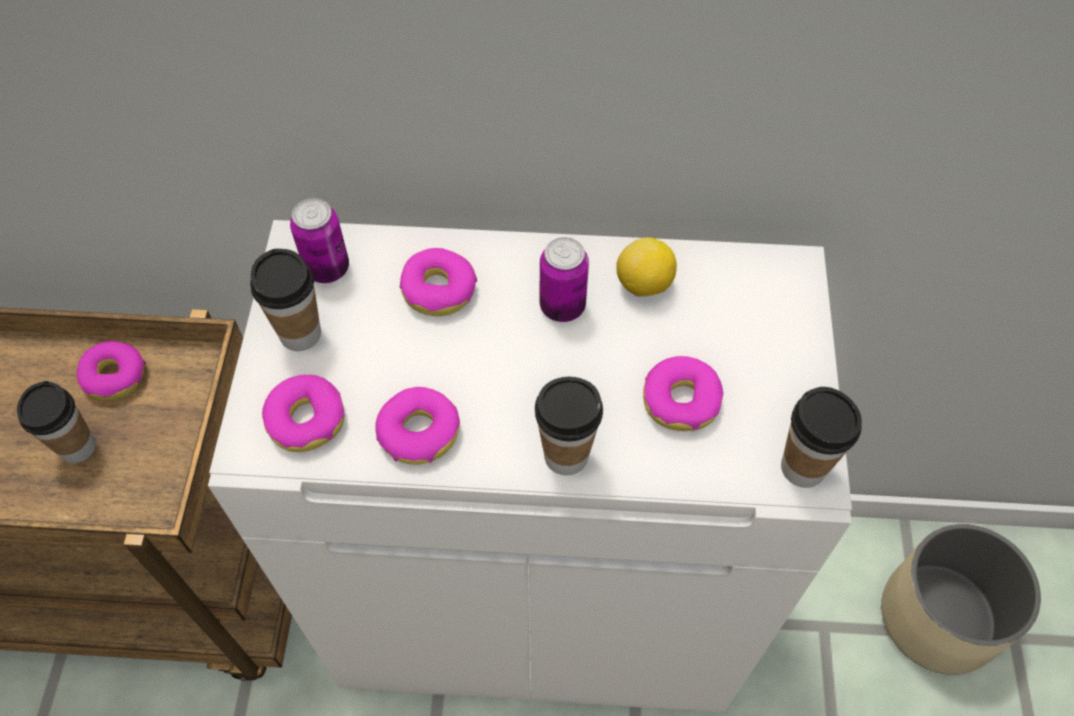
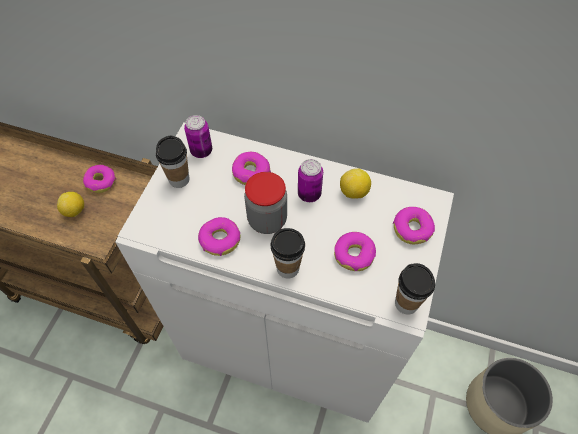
camera: 15 degrees right, 0 degrees up
(77, 447) = (75, 211): cup -> lemon
(306, 419) = (169, 221): donut -> donut (412, 229)
(498, 373) = (267, 220): none -> jar

